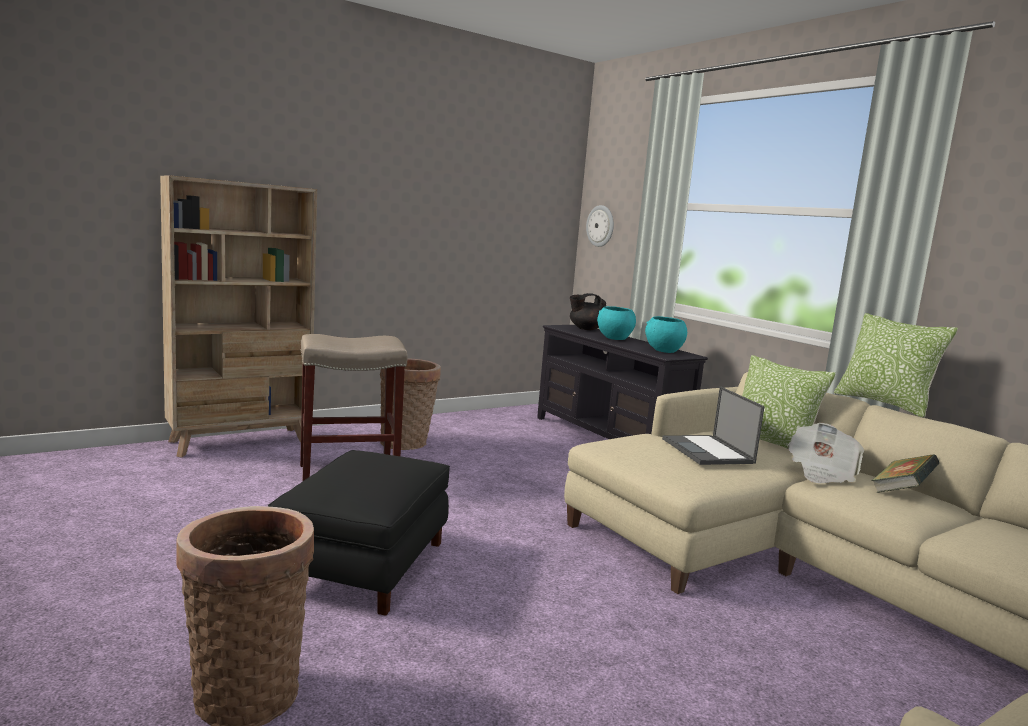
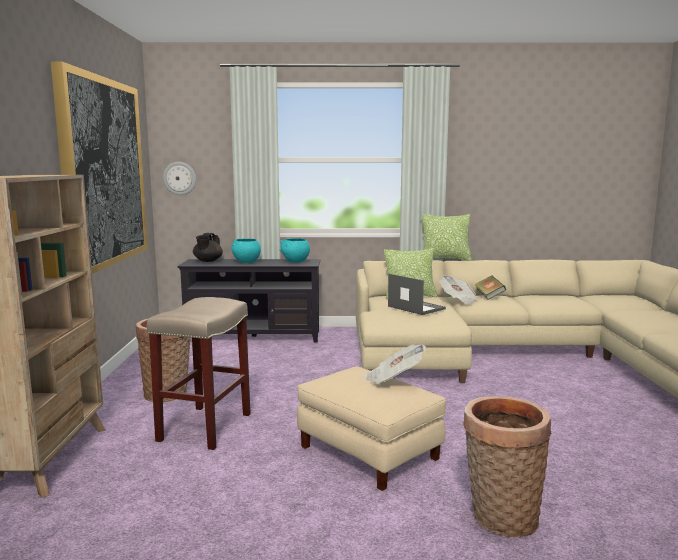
camera: 55 degrees left, 0 degrees up
(365, 566) = (370, 452): black ottoman -> beige ottoman
(385, 479) = (393, 379): none -> newspaper
(455, 203) = (103, 172): none -> picture
(708, 451) = (415, 307): laptop -> laptop turned 150 degrees counterclockwise

